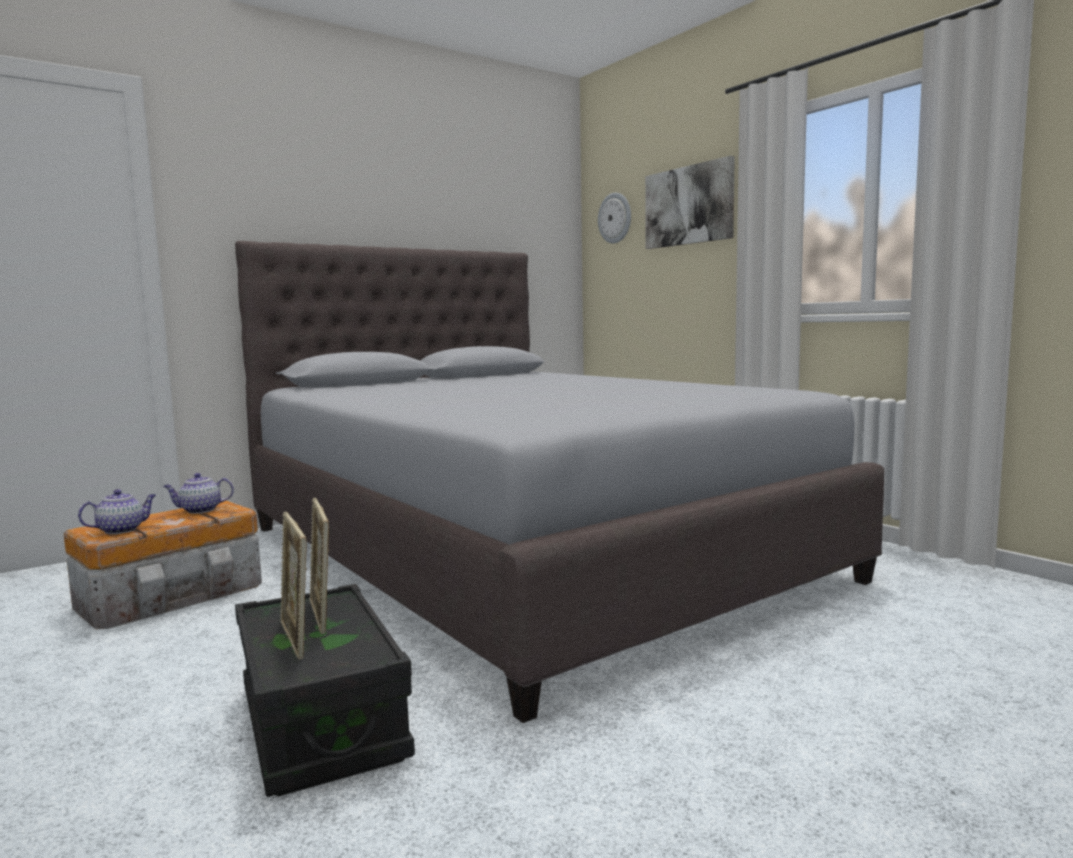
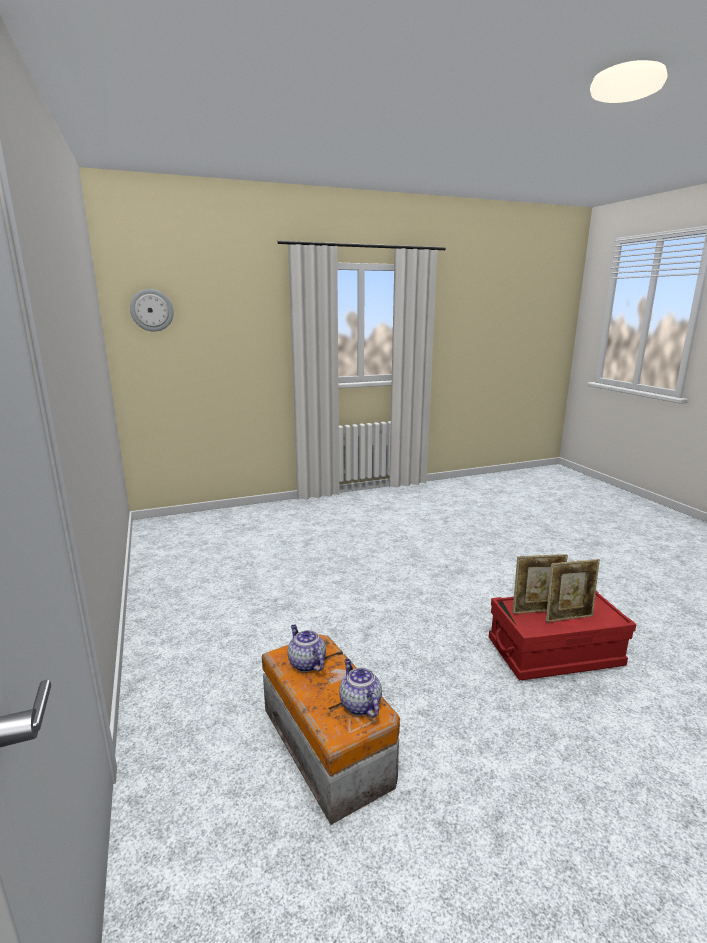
camera: 75 degrees left, 10 degrees up
(199, 510) = (306, 663): teapot -> teapot turned 150 degrees clockwise
(321, 722) = (554, 653): black storage box -> red storage box
(523, 551) = (322, 570): grey bed -> none
(689, 205) = (234, 310): picture -> none

